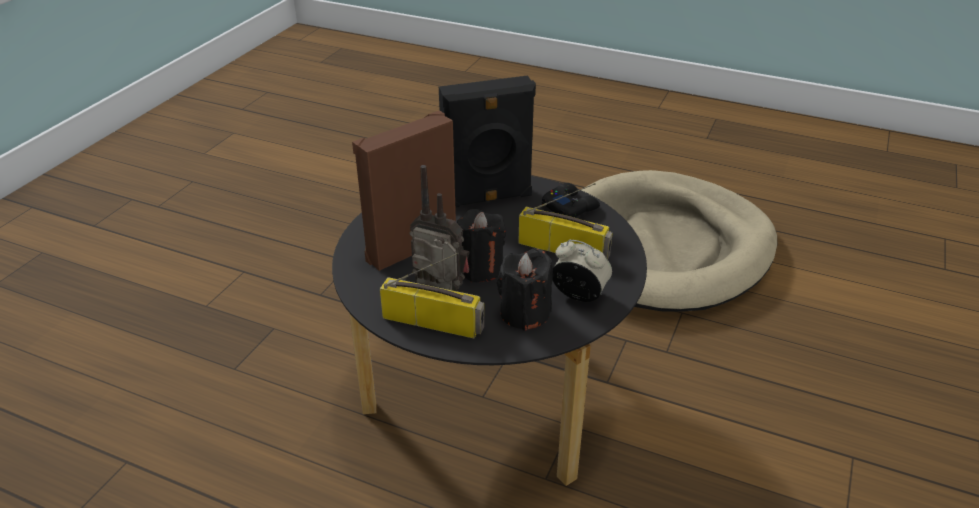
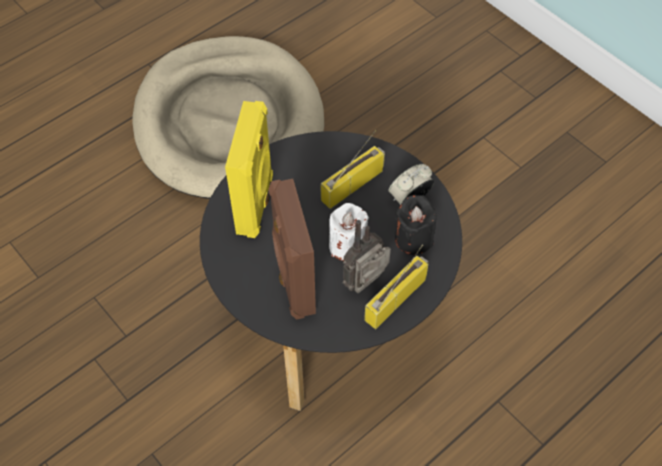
camera: 65 degrees left, 20 degrees up
(480, 268) = (348, 245): black candle -> white candle
(488, 198) = (256, 204): black speaker -> yellow speaker
(570, 207) = (301, 156): black game controller -> none

